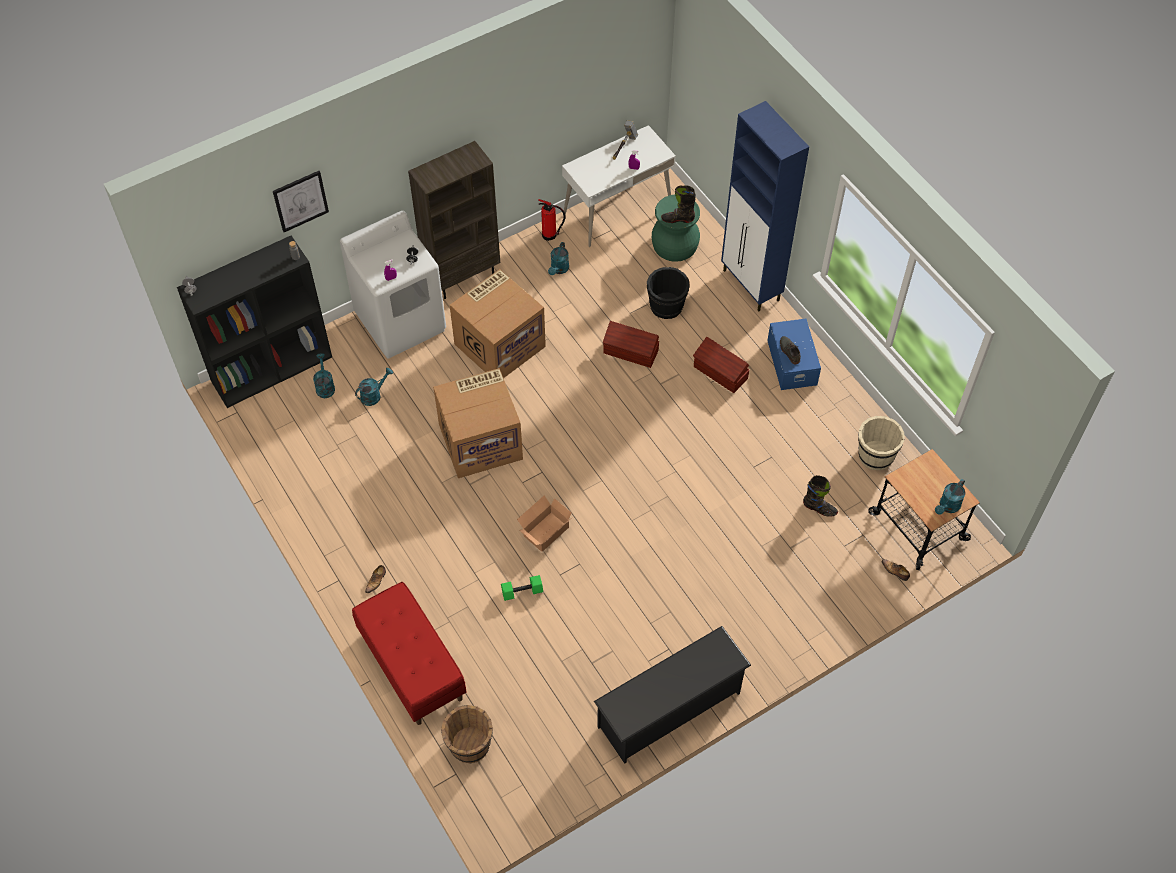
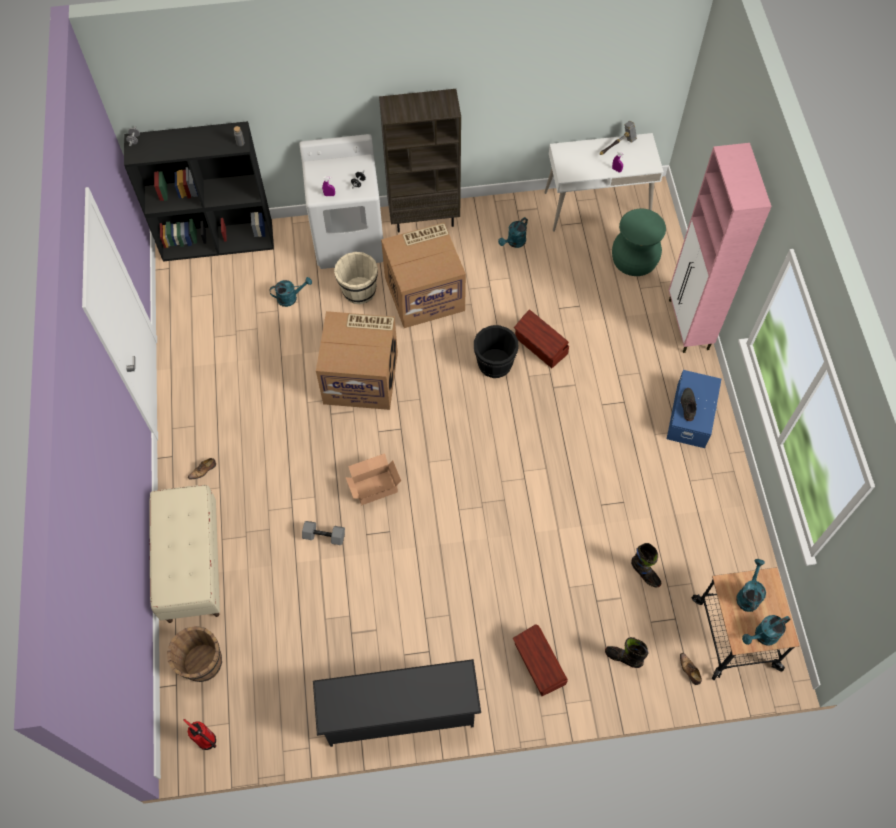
camera: 25 degrees right, 5 degrees up
(300, 201) = (260, 90): picture -> none
(325, 386) = (253, 273): turquoise watering can -> turquoise watering can (748, 595)
(411, 666) = (191, 564): red bench -> beige bench
(522, 591) = (325, 535): green dumbbell -> grey dumbbell
(550, 235) = (523, 208): fire extinguisher -> fire extinguisher (208, 742)
(666, 306) = (596, 315): black bucket -> black bucket (494, 364)
(677, 219) = (639, 234): black boot -> black boot (623, 658)
(720, 373) = (615, 399): brown storage box -> brown storage box (539, 665)
(751, 286) = (688, 325): blue cabinet -> pink cabinet
(875, 456) = (727, 543): beige bucket -> beige bucket (358, 290)

